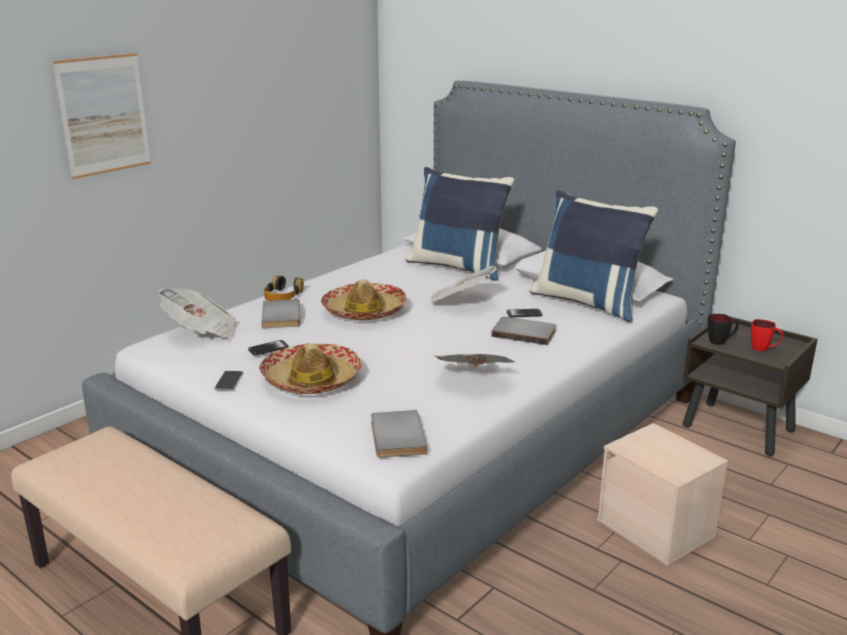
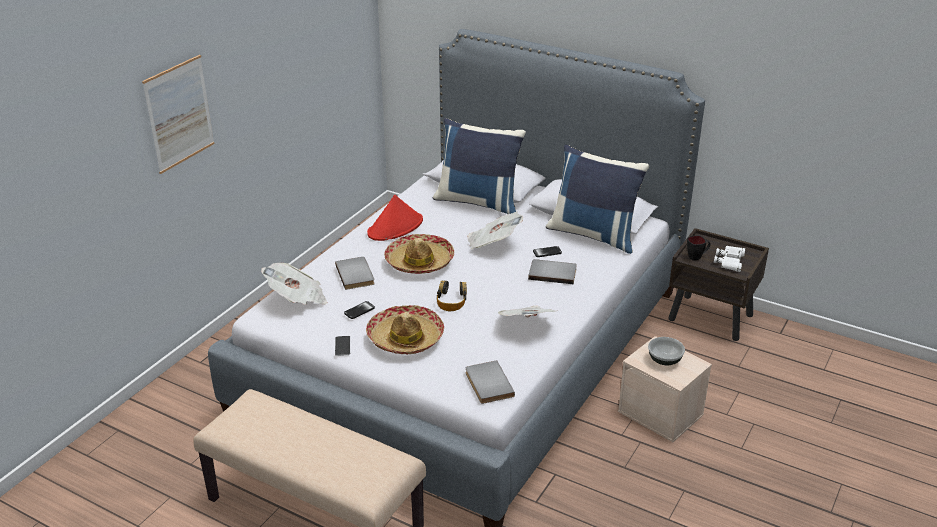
camera: 10 degrees left, 10 degrees up
(283, 295) = (344, 250): headphones -> headphones (451, 300)
(352, 281) = (395, 227): none -> red hat
(662, 449) = (664, 359): none -> bowl
(764, 349) = (730, 261): red mug -> white binoculars

